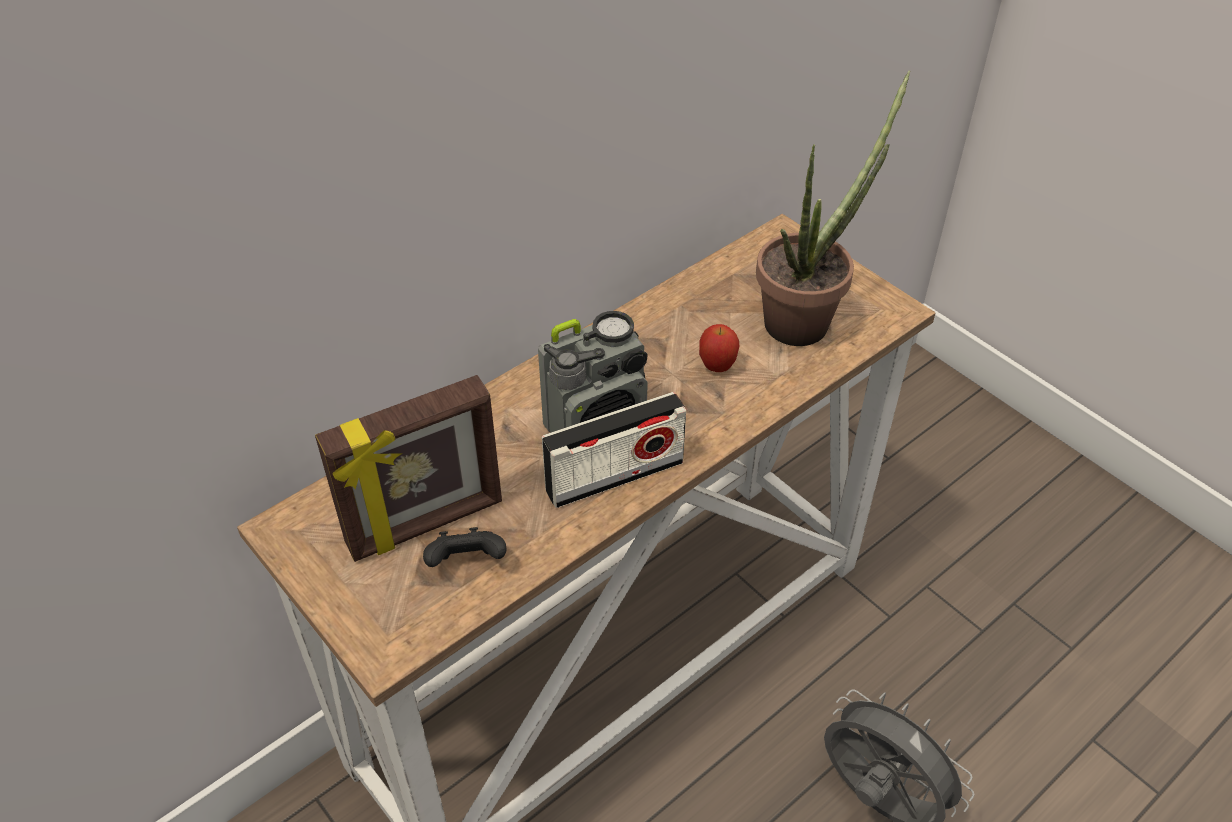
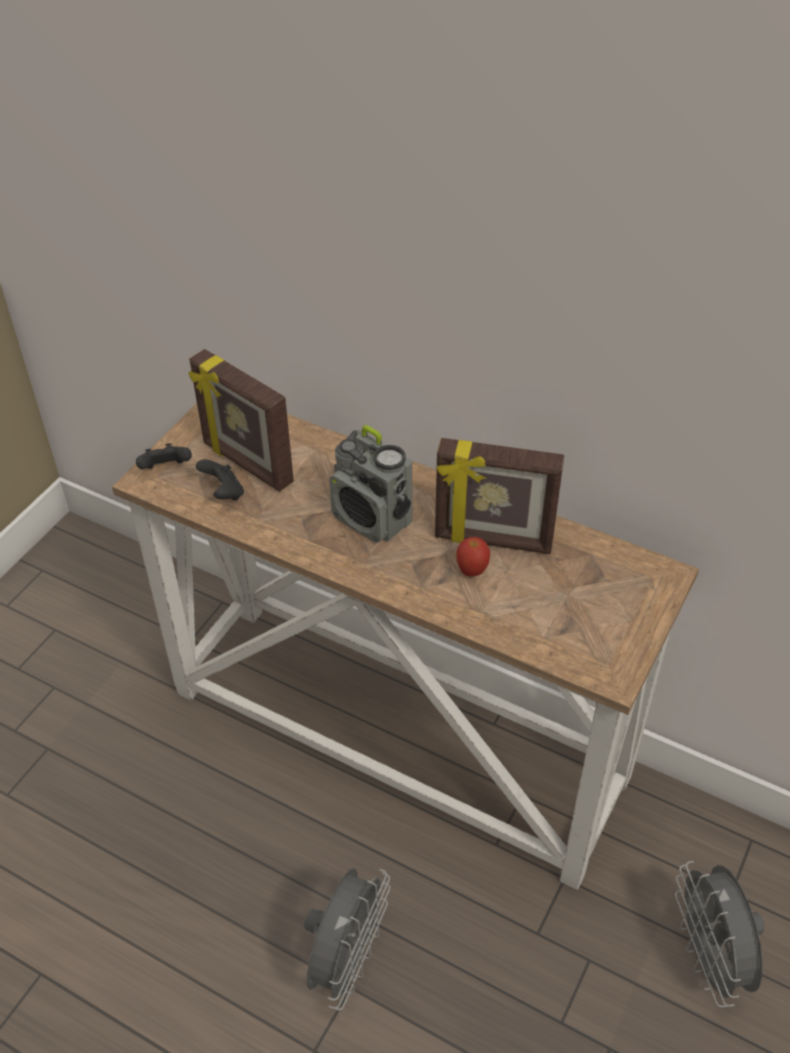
camera: 70 degrees right, 0 degrees up
(380, 620) = (166, 469): none -> black game controller
(614, 476) = (329, 542): radio -> none
(680, 337) = (493, 541): none -> picture frame
(806, 317) = (564, 614): potted plant -> none
(946, 499) = (709, 959): none -> grey fan

